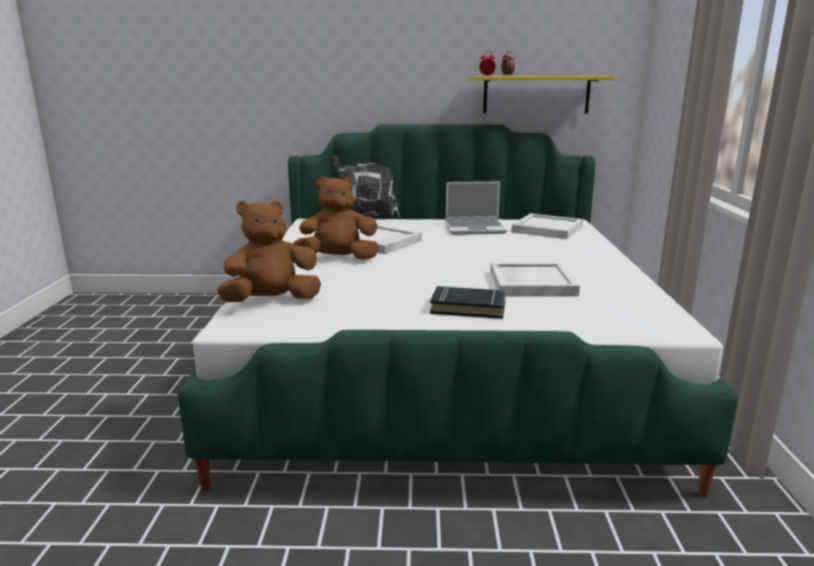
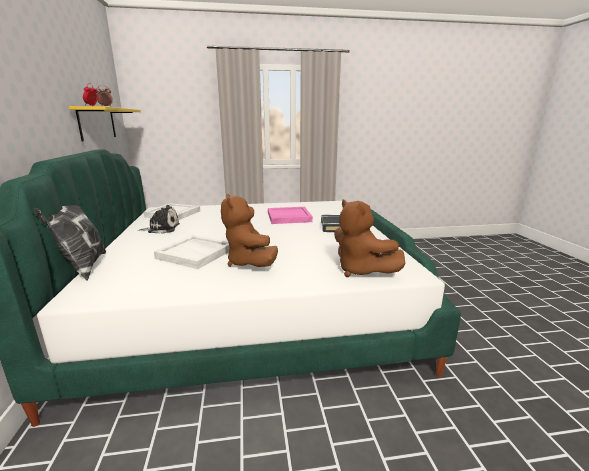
camera: 100 degrees left, 0 degrees up
(475, 229) = (162, 229): laptop -> plush toy
(531, 283) = (288, 217): white tray -> pink tray

